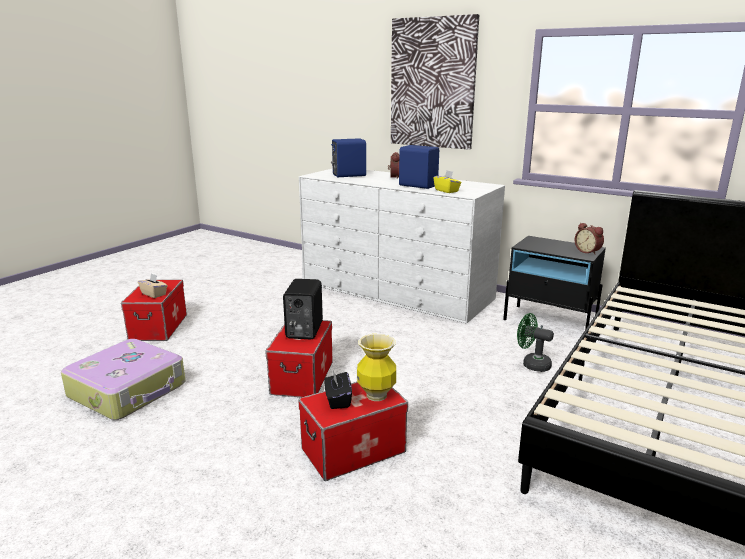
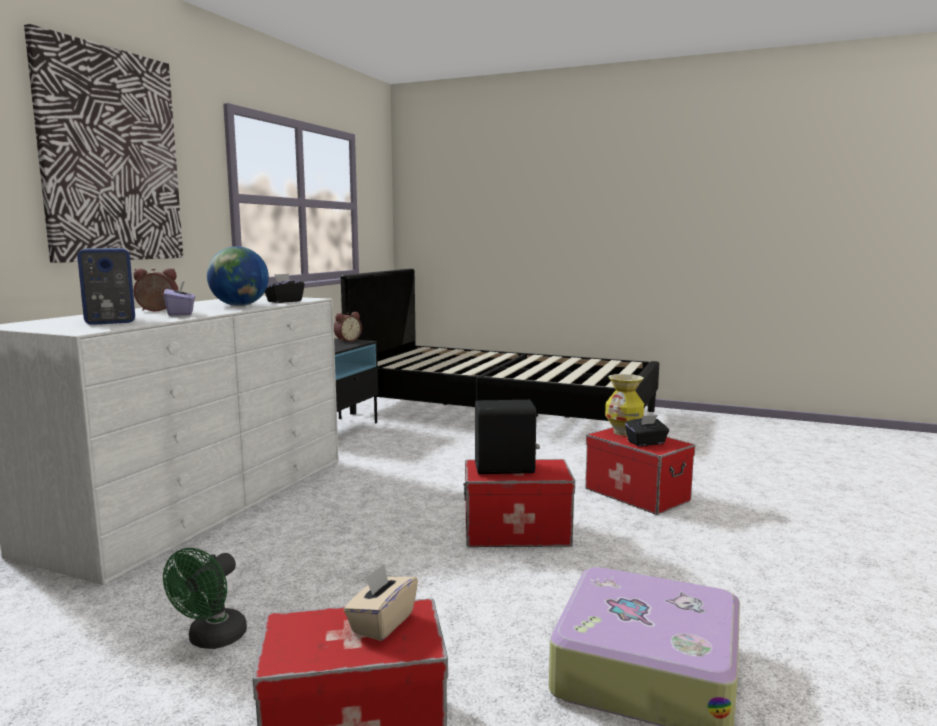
camera: 100 degrees left, 10 degrees down
(374, 180) = (181, 314): none -> purple tissue box
(418, 185) = (239, 306): blue speaker -> globe
(447, 191) = (284, 301): yellow tissue box -> black tissue box
(532, 364) = (436, 439): green fan -> green fan (211, 640)

